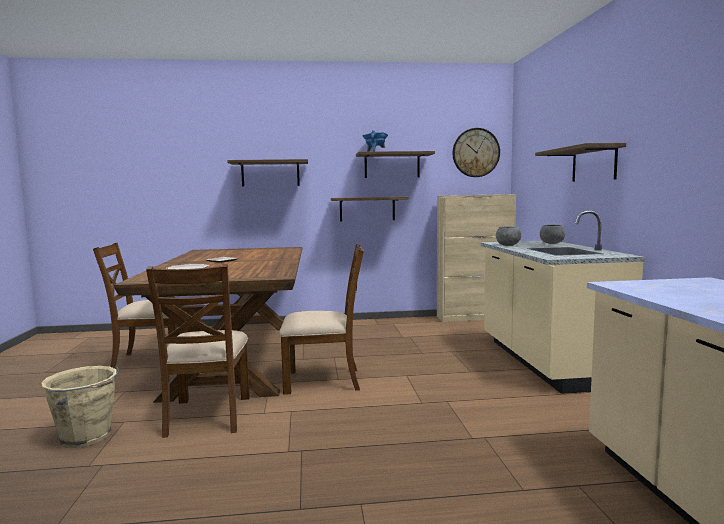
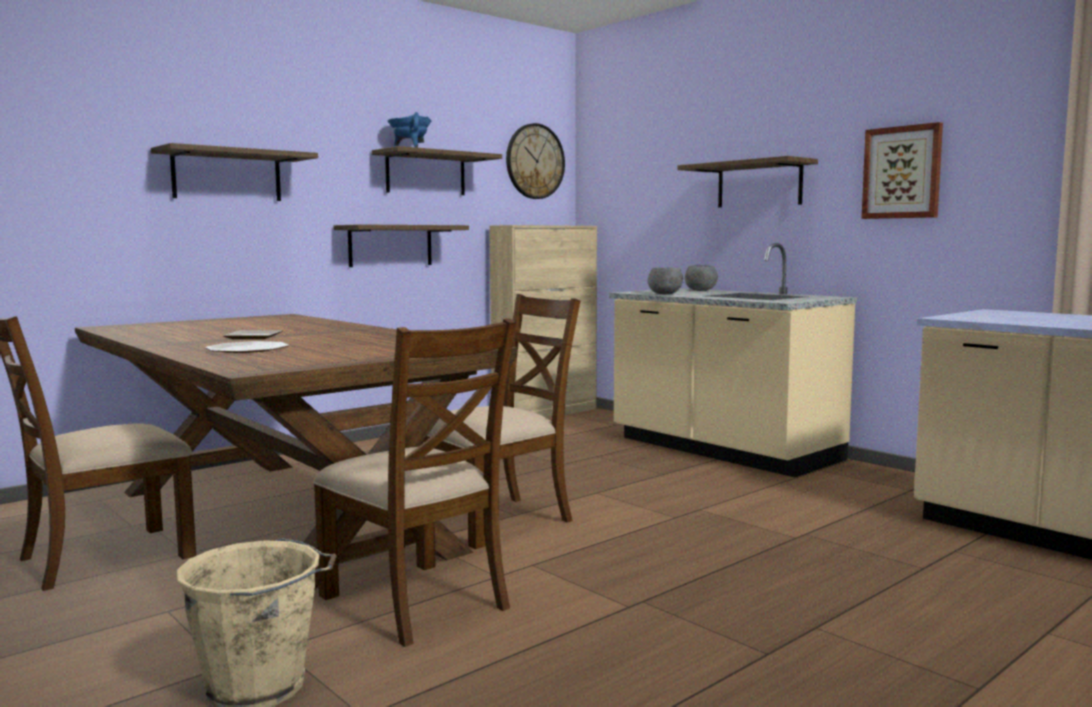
camera: 35 degrees left, 0 degrees up
(677, 152) = (902, 172): none -> picture

